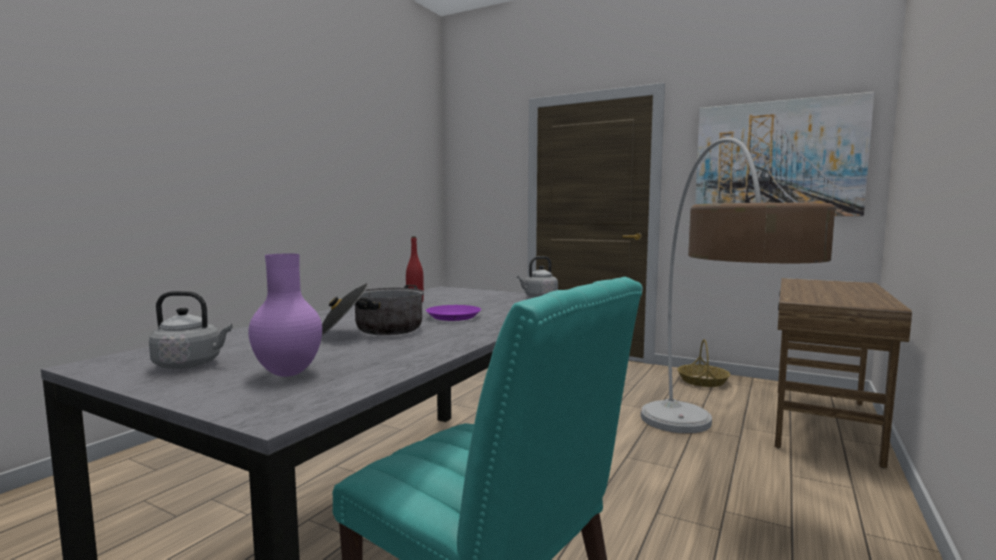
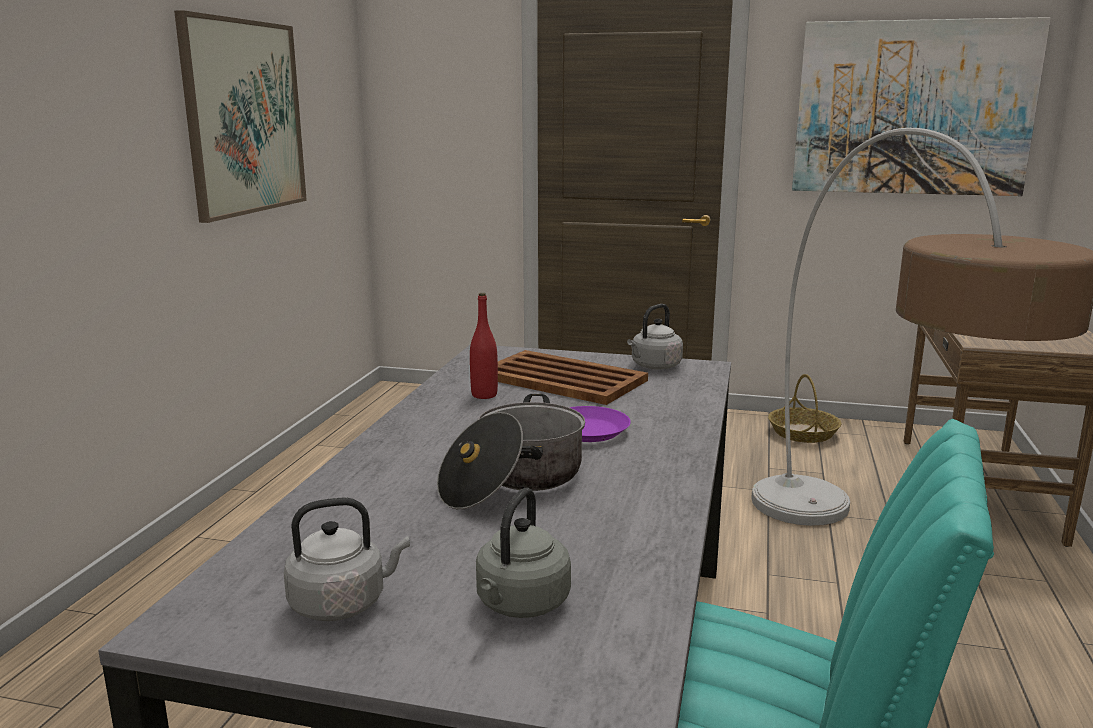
camera: 15 degrees left, 10 degrees up
(288, 374) = (520, 605): purple vase -> grey kettle
(355, 168) = (244, 117): none -> picture
(473, 299) = (563, 379): none -> brown tray

